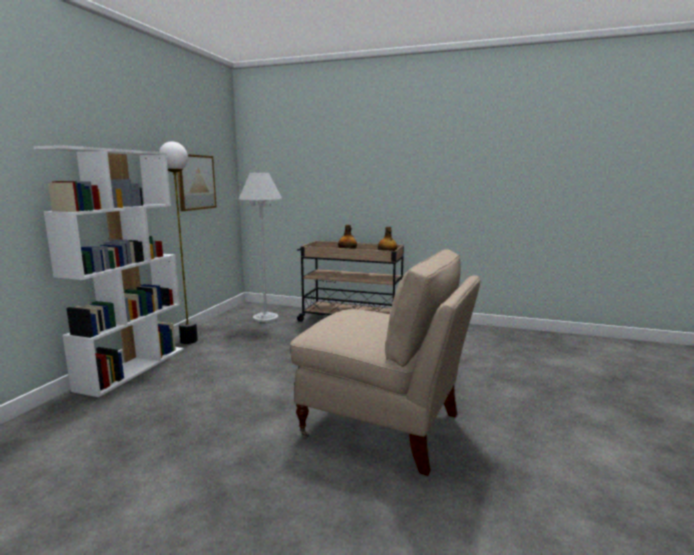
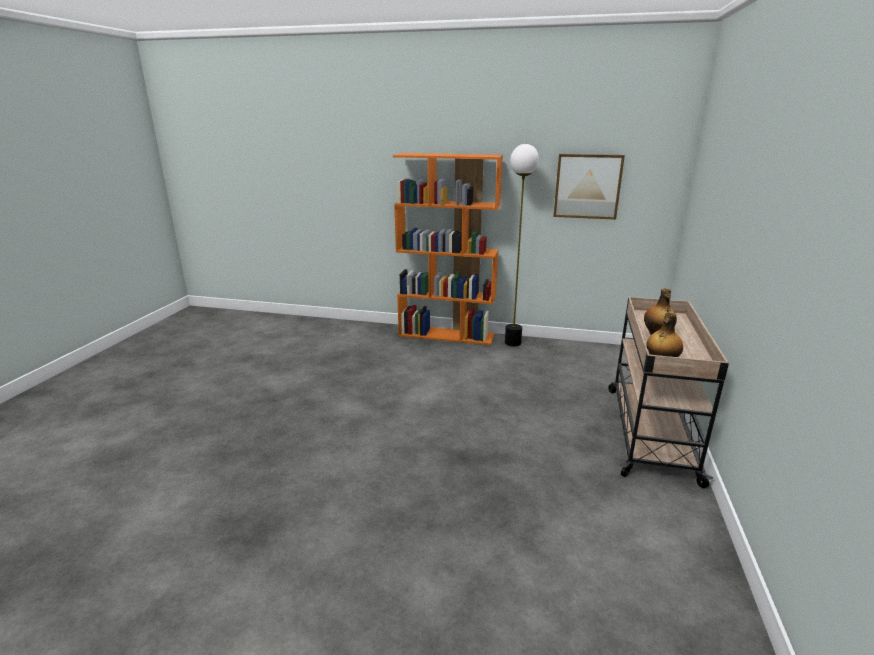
camera: 85 degrees right, 10 degrees up
(133, 368) = (447, 335): white bookcase -> orange bookcase
(265, 317) = (607, 369): white floor lamp -> none
(384, 426) = (346, 465): beige chair -> none

